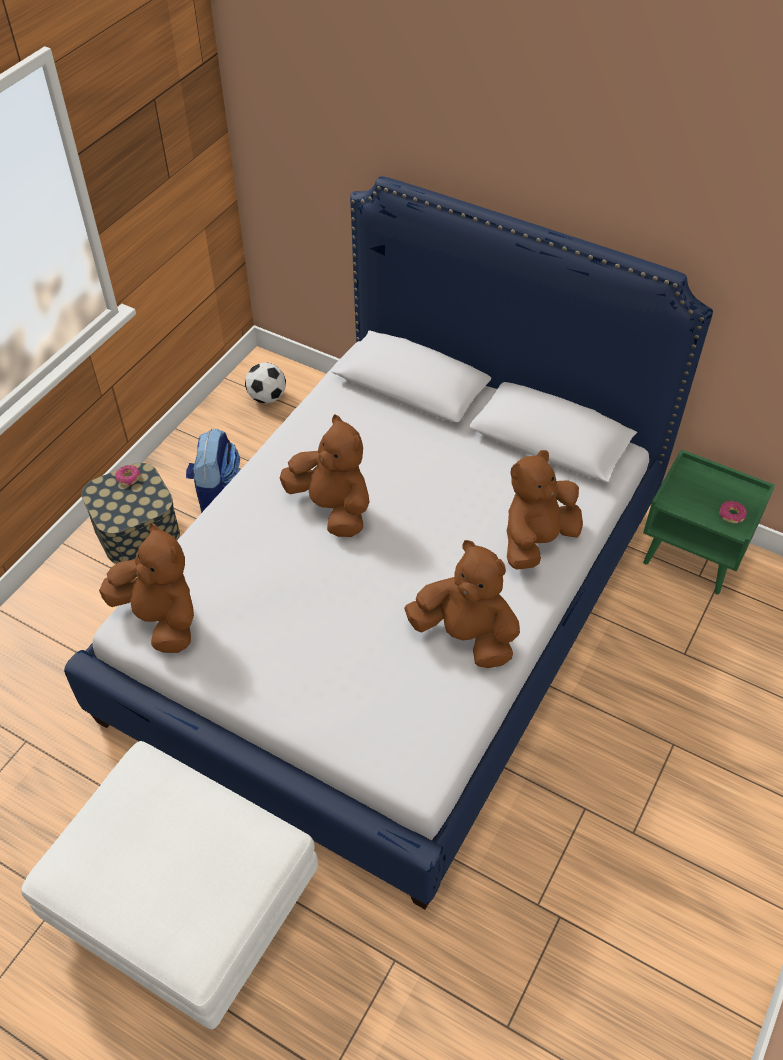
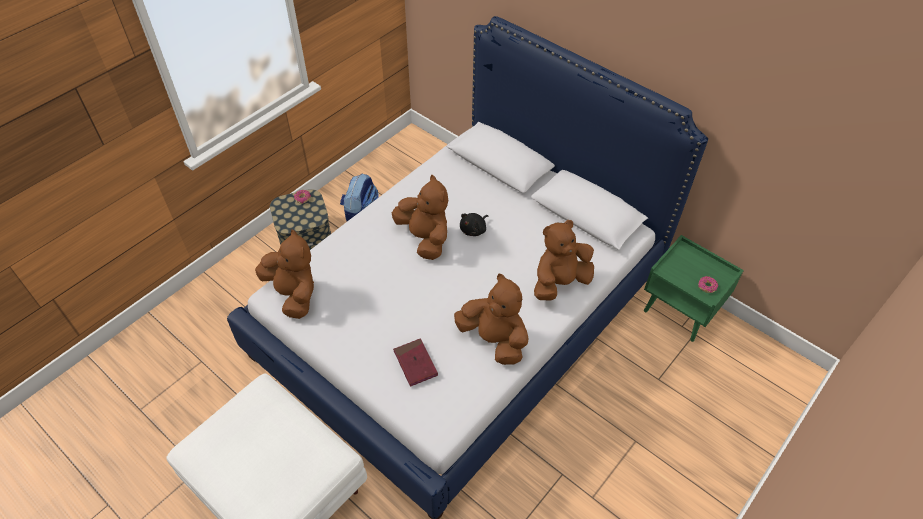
camera: 10 degrees right, 0 degrees up
(267, 397) = (410, 158): football -> none
(363, 688) = (415, 363): none -> red book
(399, 485) = (474, 230): none -> black plush toy

